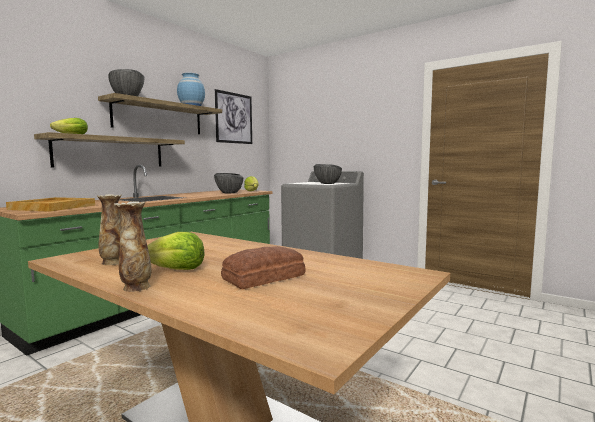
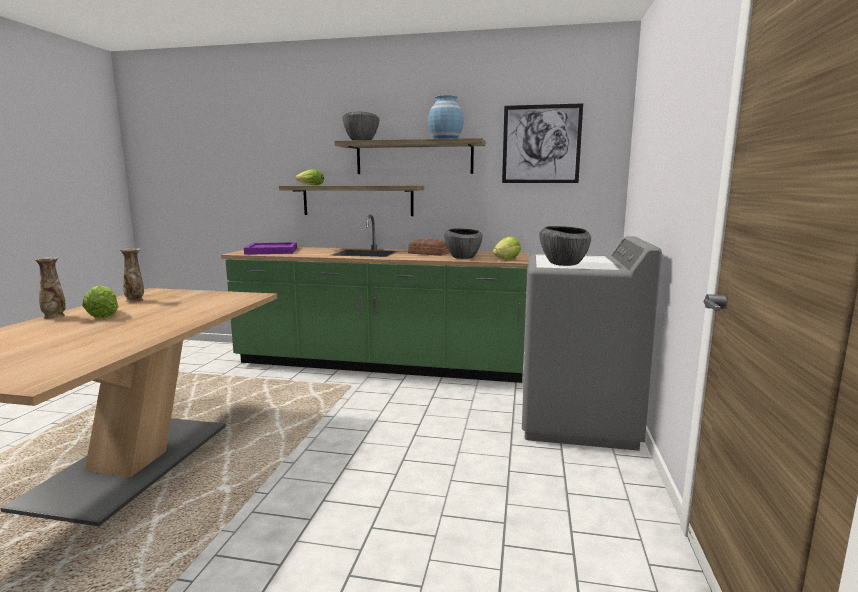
camera: 65 degrees right, 5 degrees up
(53, 207) = (272, 251): beige tray -> purple tray
(265, 277) = (61, 337): bread -> bread (428, 253)

